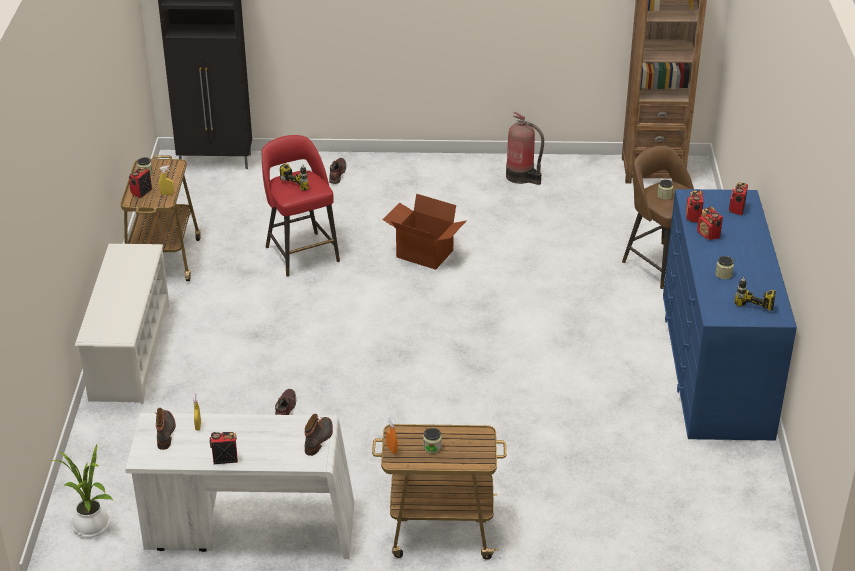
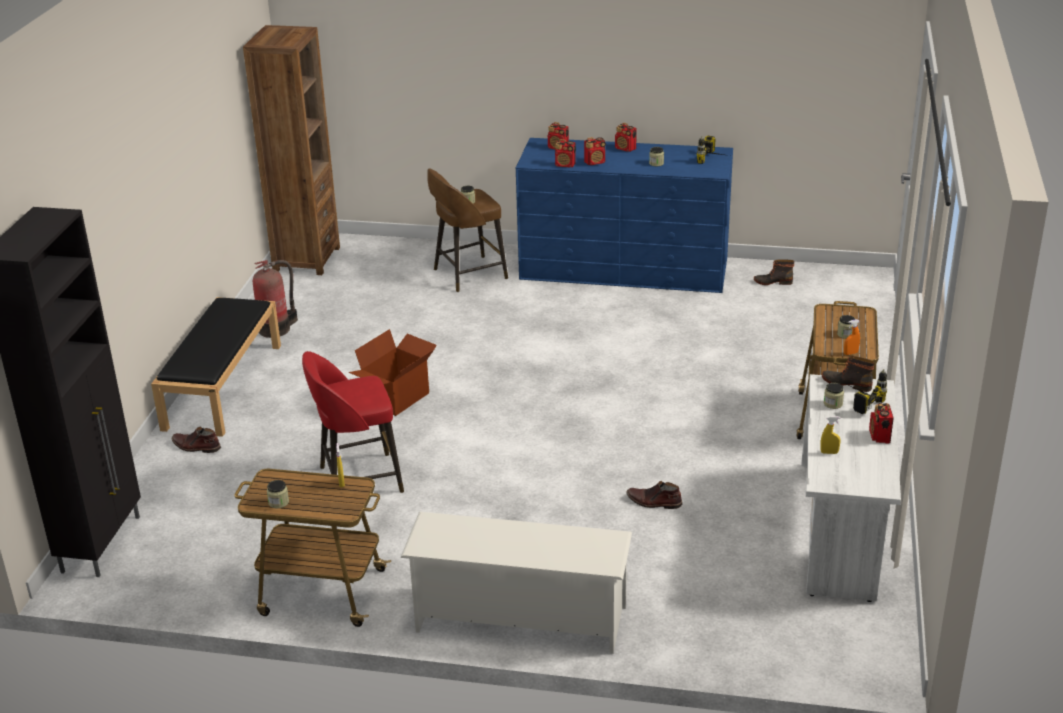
camera: 80 degrees left, 5 degrees down
(92, 528) = (842, 643): potted plant -> none
(141, 192) = (326, 505): radio -> radio (625, 149)
(165, 432) = (840, 473): boot -> boot (772, 282)
(280, 429) = (833, 404): none -> jar
(303, 180) = (346, 389): power drill -> power drill (858, 401)
(425, 169) = (223, 385): none -> black bench

